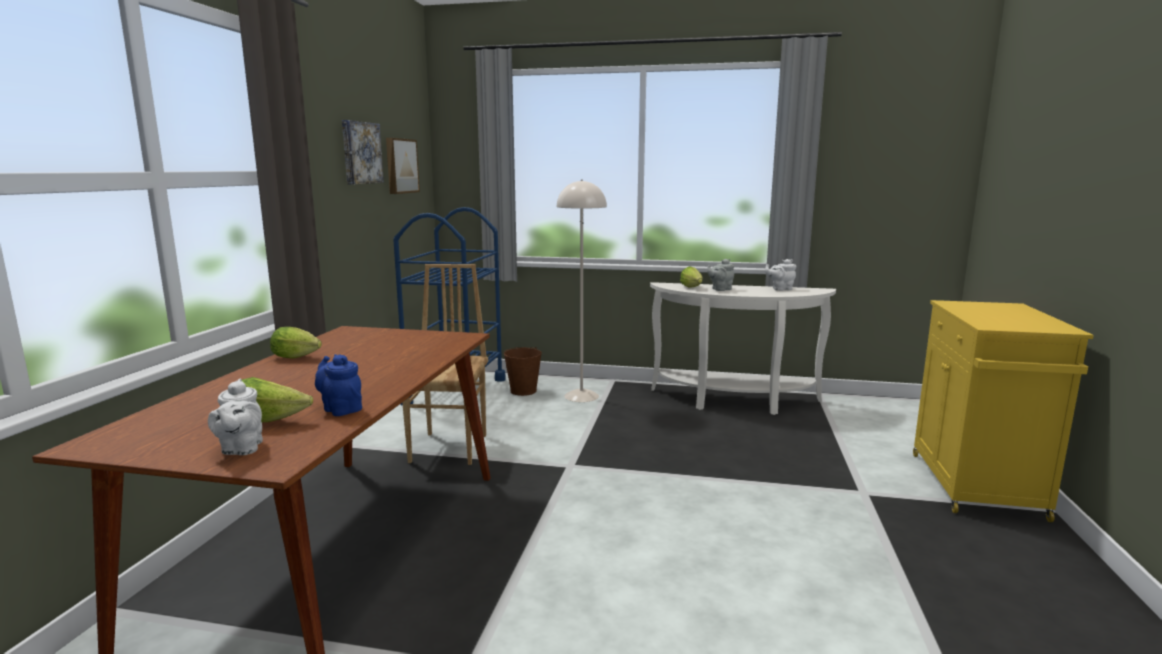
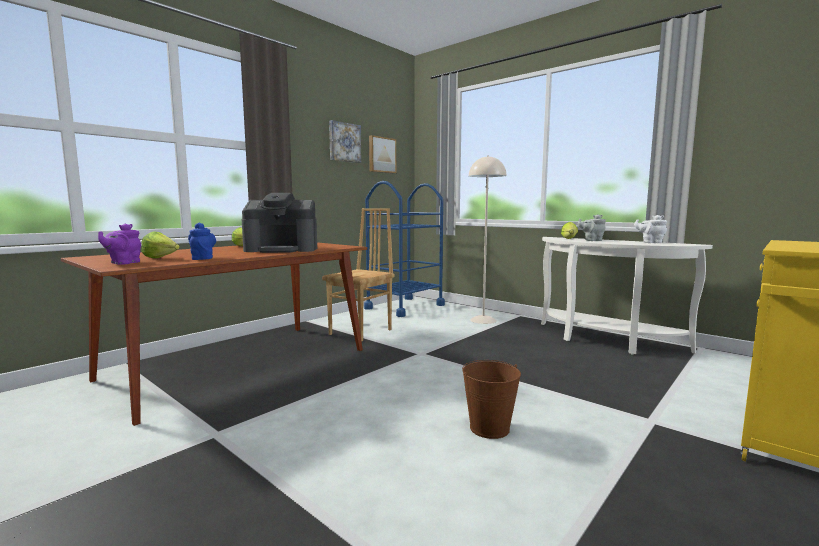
camera: 30 degrees right, 5 degrees down
(241, 449) = (123, 263): white teapot -> purple teapot
(391, 360) = (282, 249): none -> coffee machine
(523, 391) = (447, 312): brown bucket -> brown bucket (489, 428)

